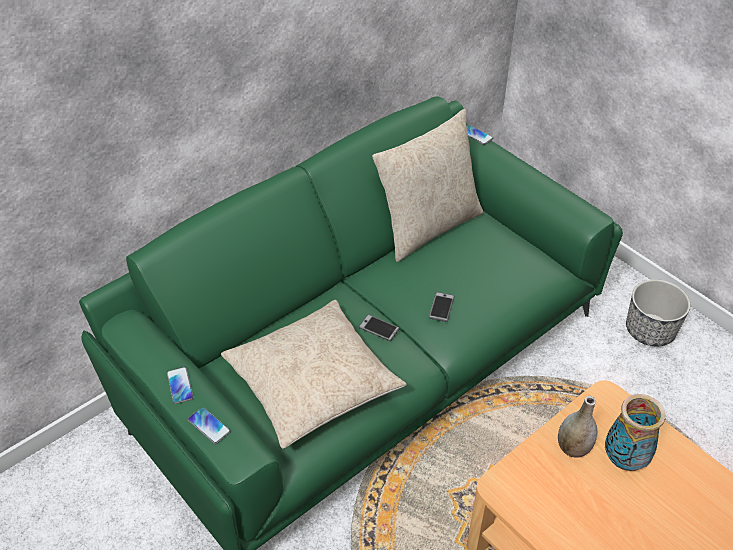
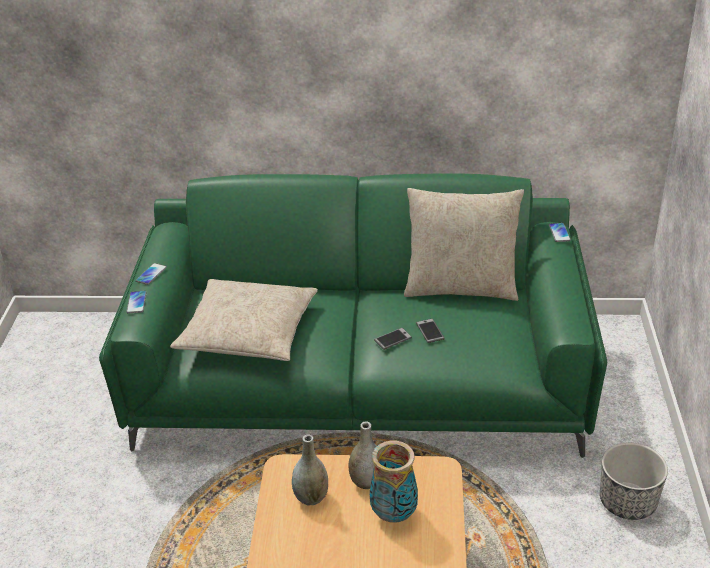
camera: 45 degrees right, 10 degrees down
(379, 328) = (332, 327): phone -> phone (430, 331)
(553, 495) = (311, 497): none -> grey vase

